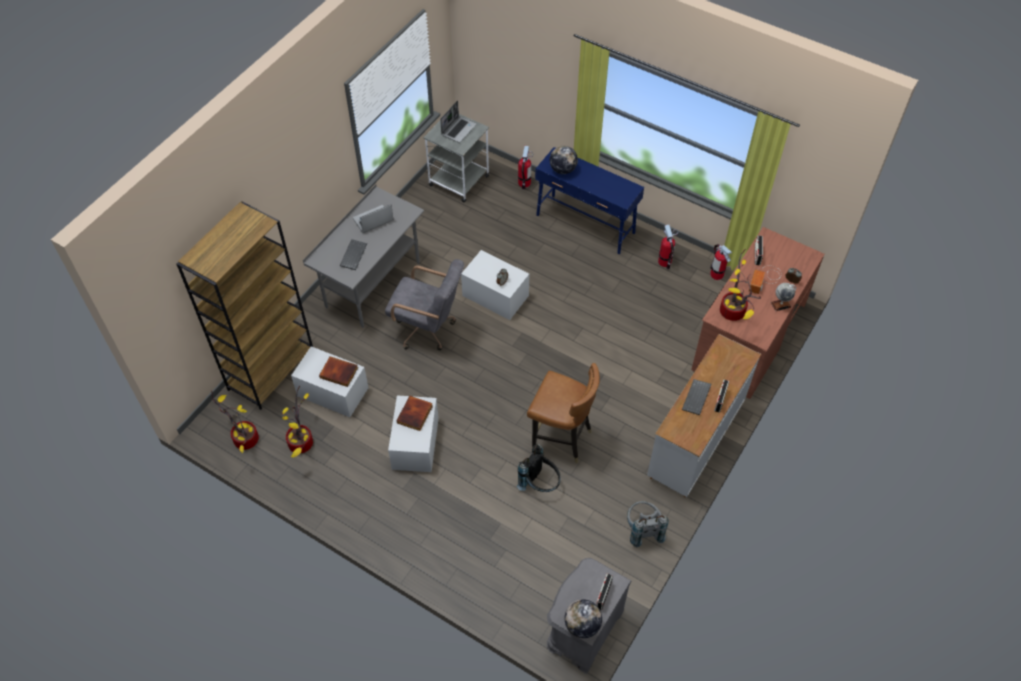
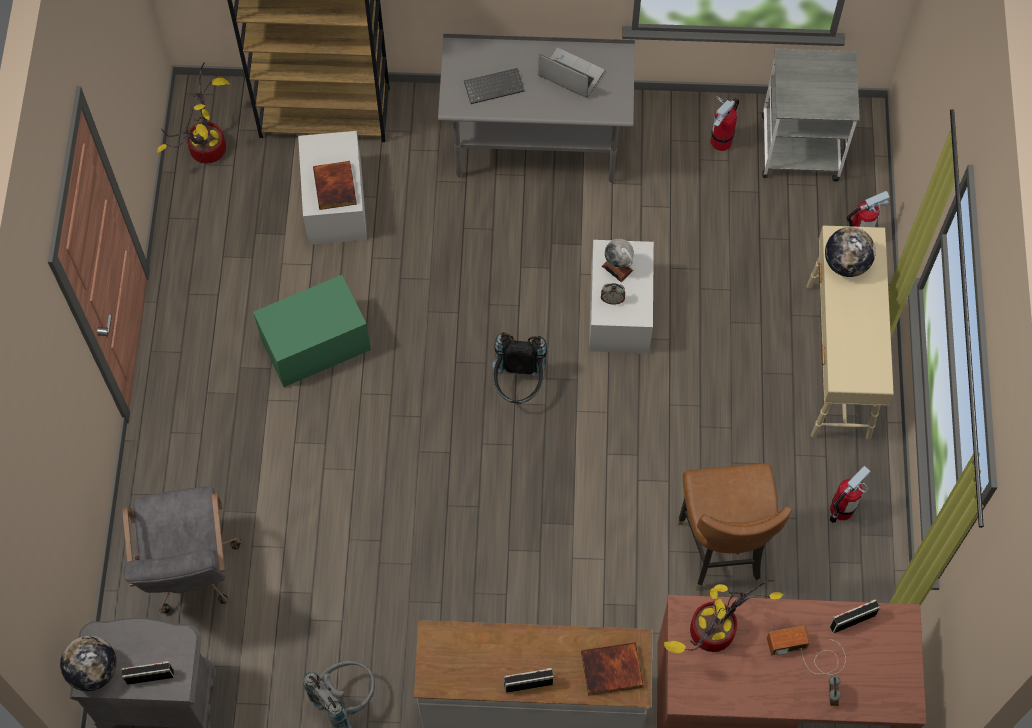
camera: 60 degrees right, 10 degrees up
(302, 444) = (237, 215): potted plant -> none
(415, 415) = (324, 313): book -> book (611, 671)
(415, 443) = (315, 344): white storage box -> green storage box
(428, 331) = (503, 258): grey office chair -> grey office chair (191, 573)
(458, 129) = (823, 84): laptop -> none
(539, 484) = (341, 530): black backpack -> black backpack (518, 386)
(561, 438) = (430, 521): brown chair -> brown chair (721, 550)
(585, 224) = (836, 361): blue console table -> beige console table
(697, 398) = (512, 649): keyboard -> none
(716, 274) = (869, 597): fire extinguisher -> fire extinguisher (721, 141)
(781, 304) = (772, 698): globe -> globe (617, 268)

